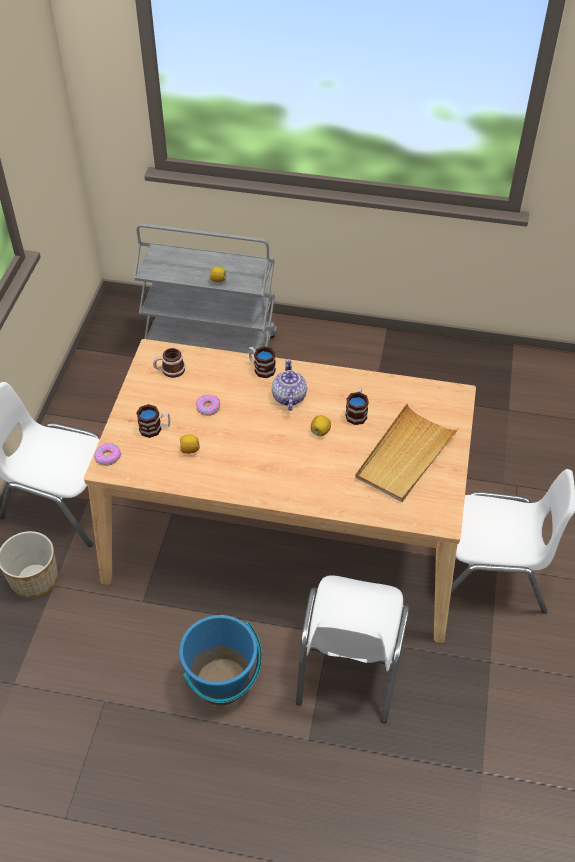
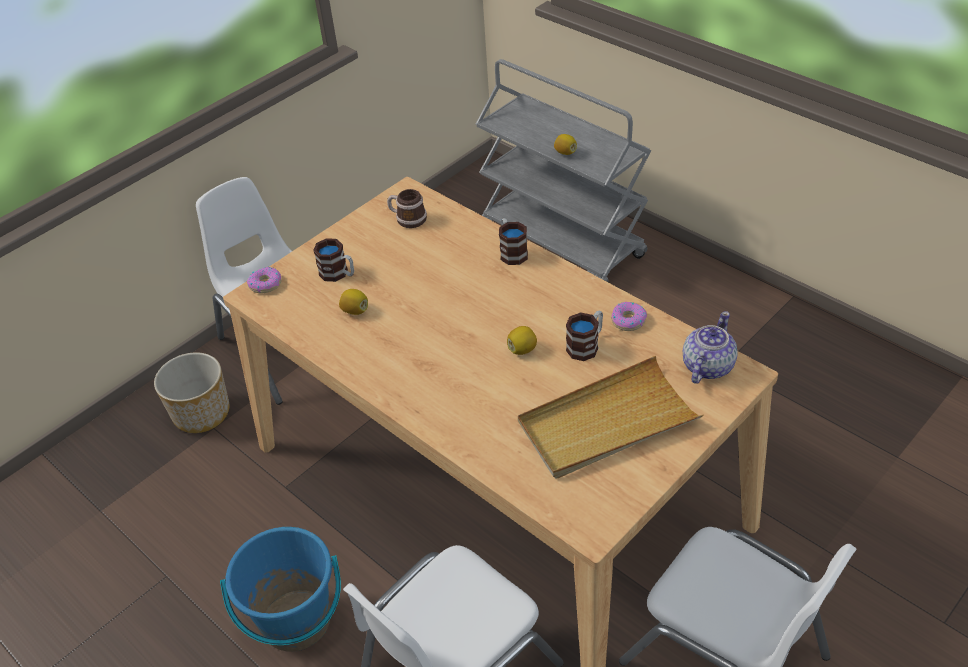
camera: 35 degrees right, 5 degrees down
(208, 407) = (414, 273): donut -> donut (628, 320)
(288, 397) = (516, 296): teapot -> teapot (707, 366)

